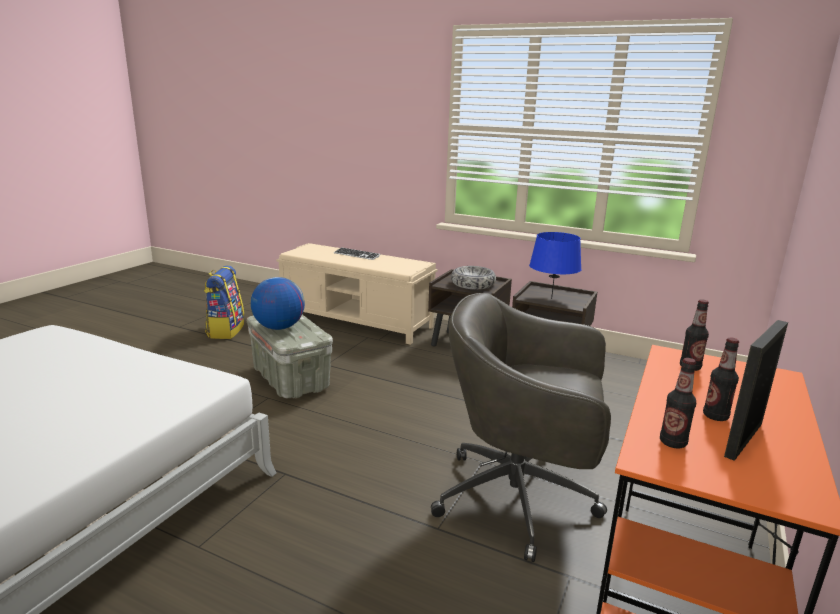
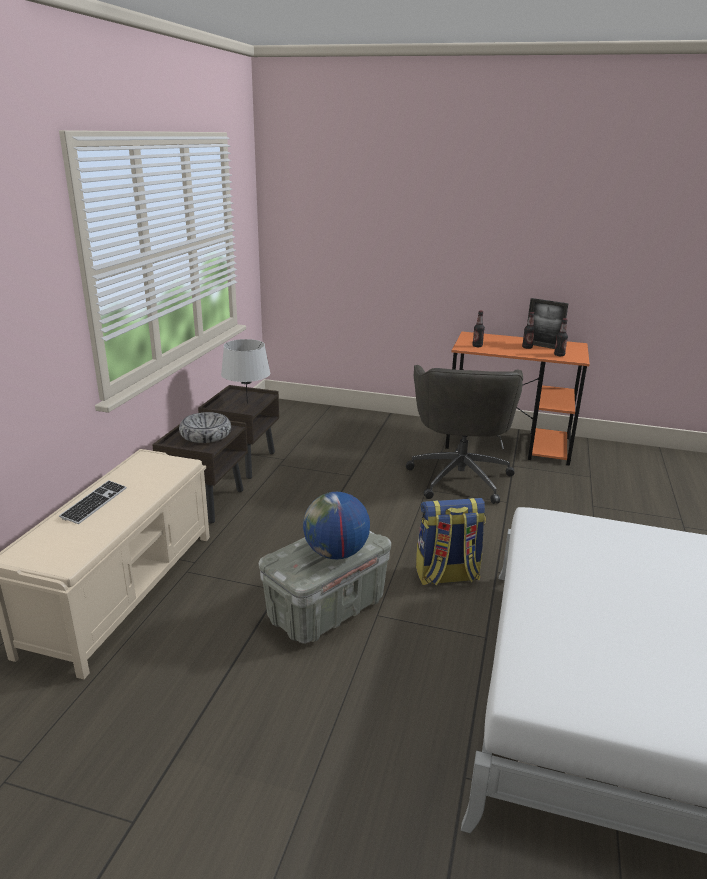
camera: 100 degrees left, 5 degrees up
(225, 330) = (159, 733): backpack -> backpack (446, 576)
(551, 299) = (247, 403): blue table lamp -> grey table lamp

